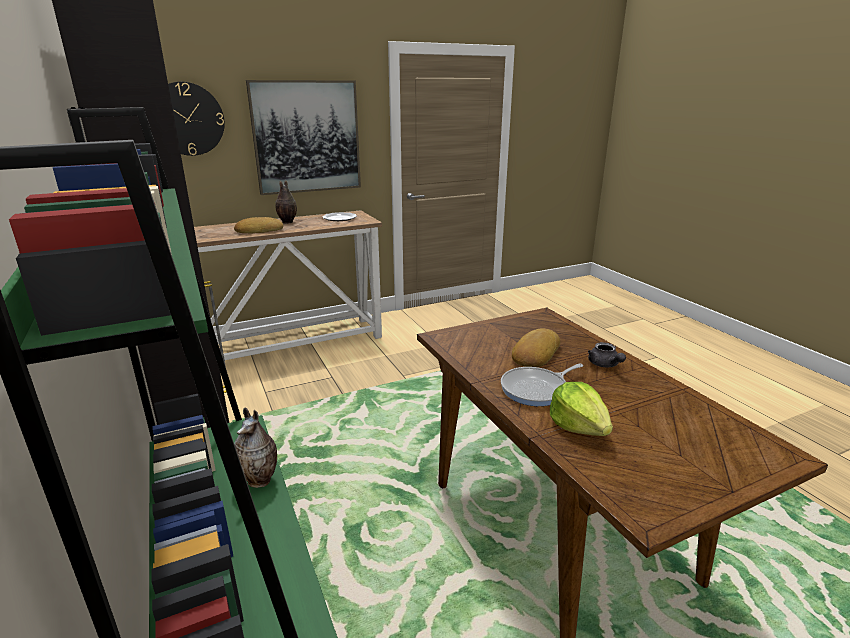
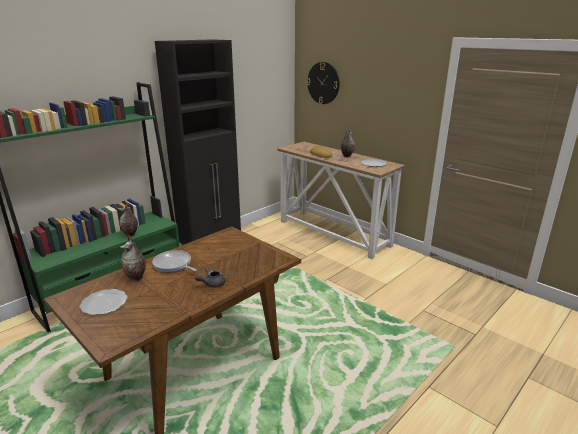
camera: 70 degrees right, 0 degrees up
(307, 137) = (381, 104): picture -> none
(534, 353) = (219, 260): bread -> none
(578, 426) = (136, 278): lettuce -> vase
(664, 462) = (103, 303): none -> plate

